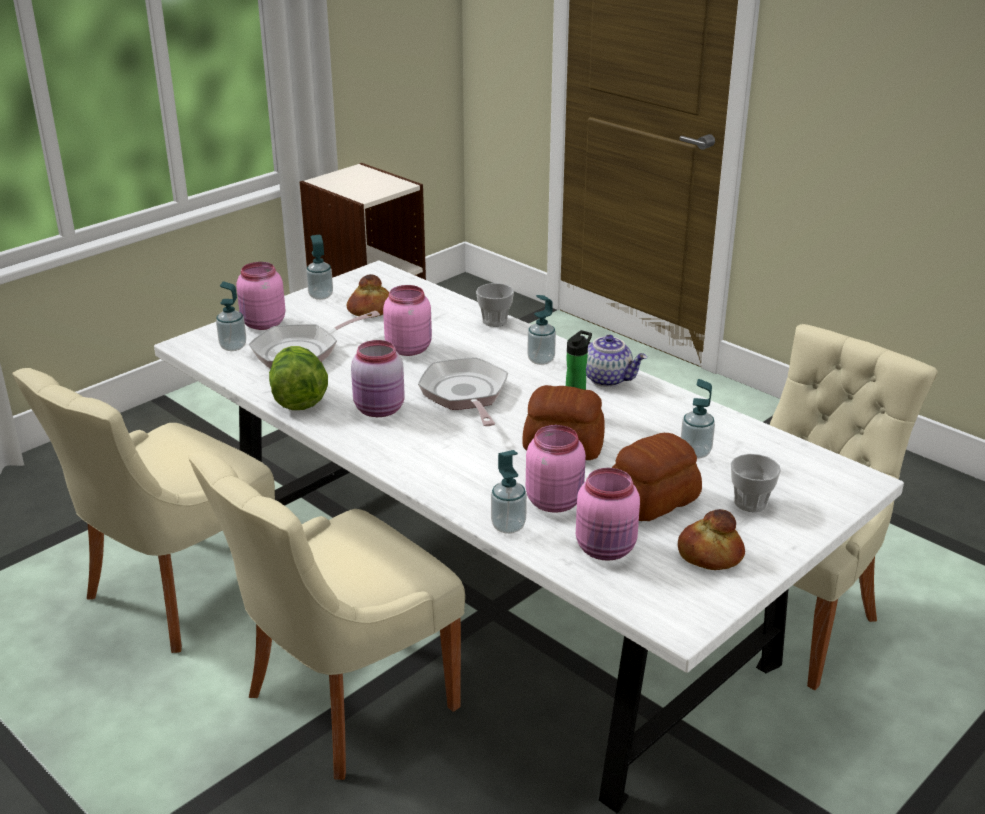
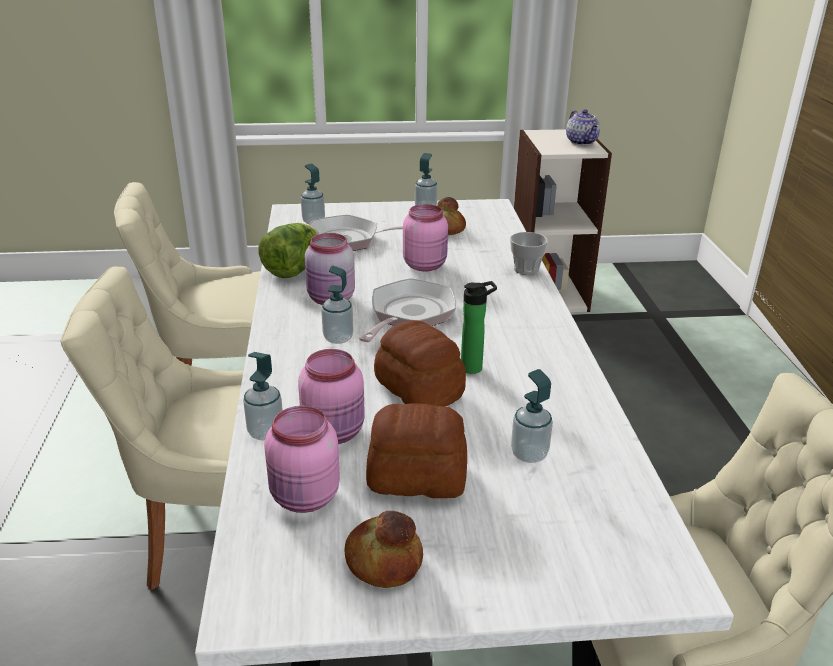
camera: 40 degrees right, 0 degrees up
(262, 324) = (356, 214): pink jar -> none
(541, 360) = (515, 313): soap dispenser -> soap dispenser (338, 338)
(608, 379) = (550, 351): teapot -> teapot (582, 142)
(750, 502) = (507, 533): cup -> none

